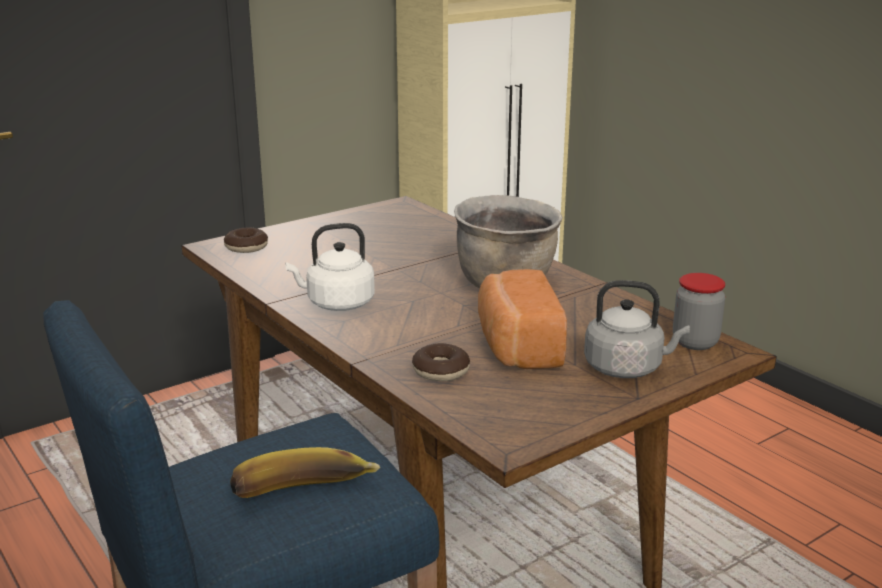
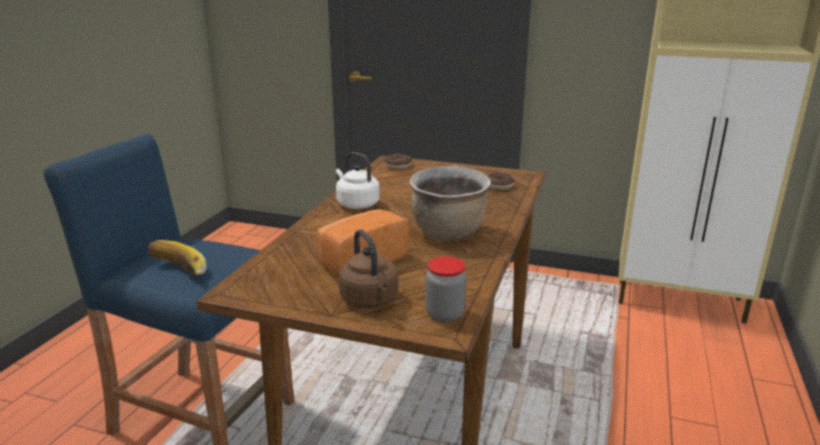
camera: 55 degrees right, 0 degrees up
(441, 371) = (302, 251): donut -> donut (499, 186)
(627, 368) = (370, 301): grey kettle -> brown kettle

